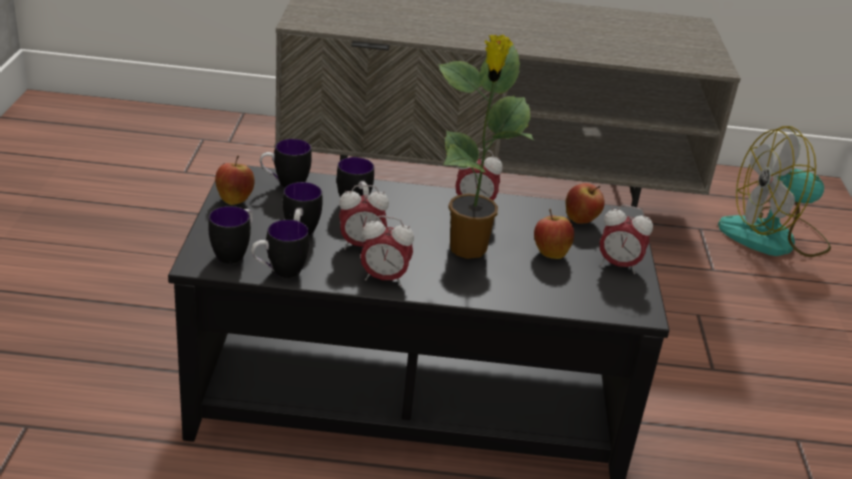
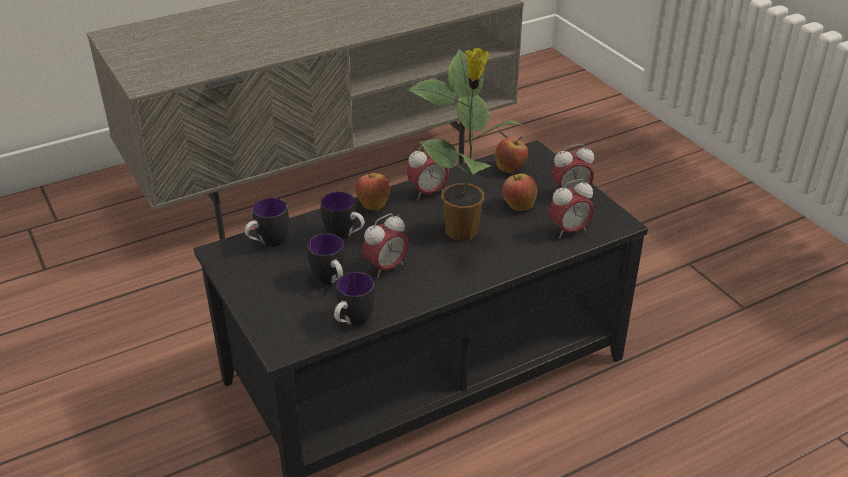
camera: 30 degrees left, 5 degrees up
(234, 253) = (299, 324): mug -> none
(235, 199) = (243, 276): apple -> apple (373, 204)
(384, 279) = (433, 287): alarm clock -> alarm clock (569, 231)
(774, 238) = (552, 116): fan -> none

